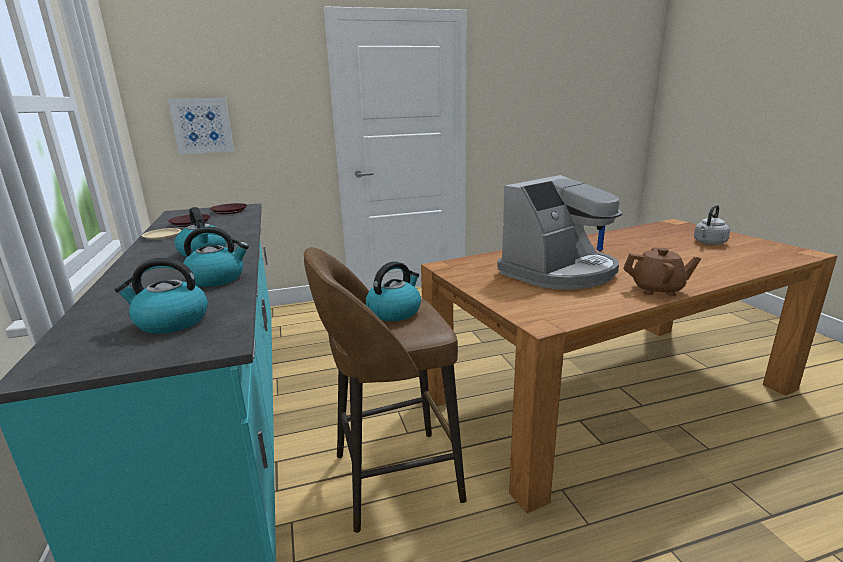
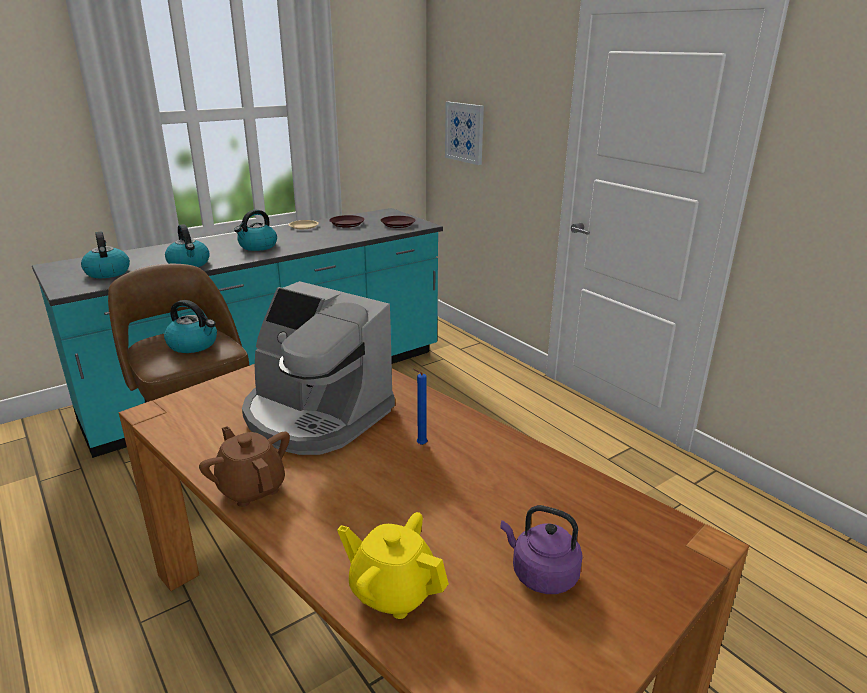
camera: 70 degrees right, 5 degrees up
(657, 290) = (251, 488): brown teapot -> brown teapot turned 150 degrees clockwise
(708, 243) = (541, 574): grey kettle -> purple kettle
(738, 264) = (392, 591): none -> yellow teapot

